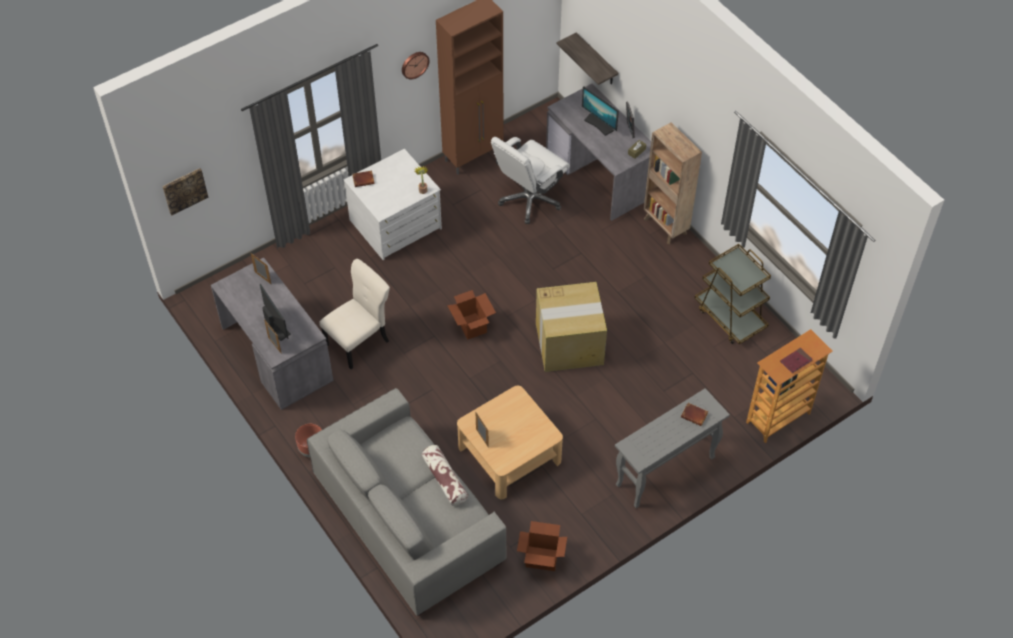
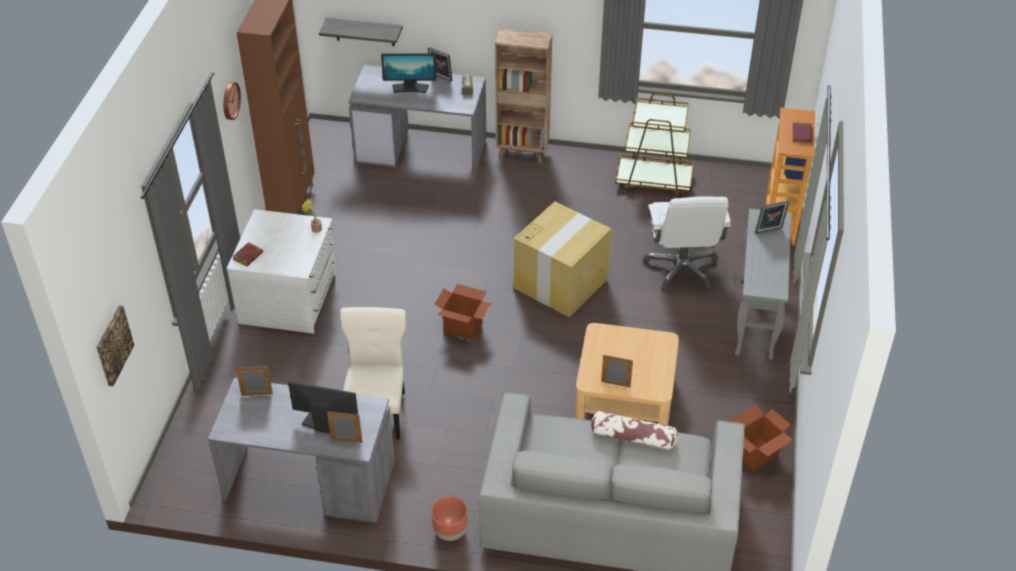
camera: 45 degrees left, 10 degrees down
(529, 200) = (386, 204): white office chair -> white office chair (682, 268)
(695, 415) = (769, 231): brown book -> picture frame

